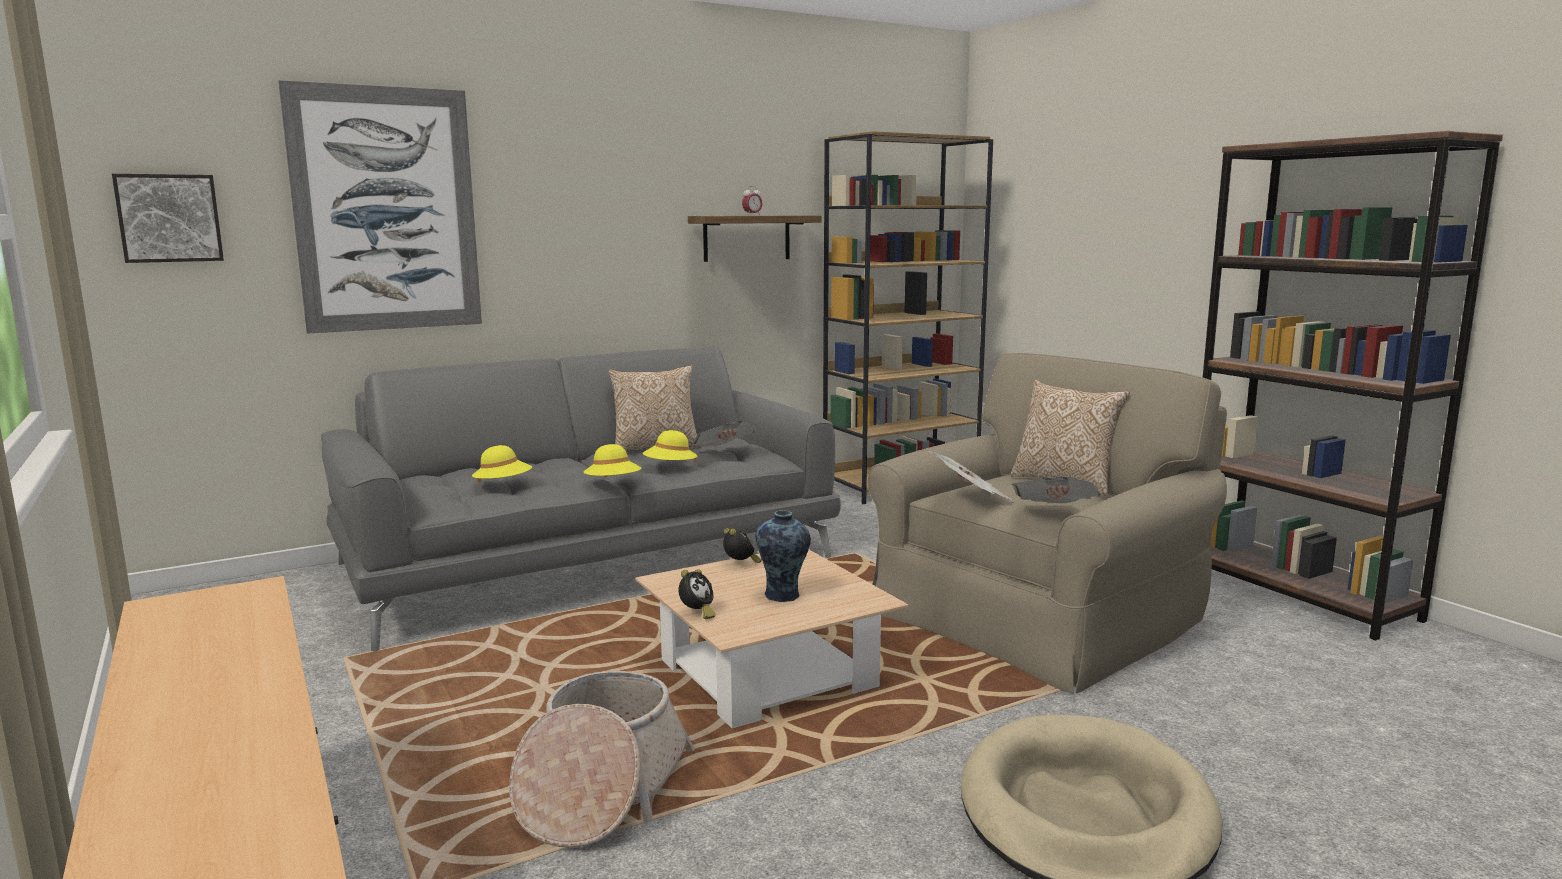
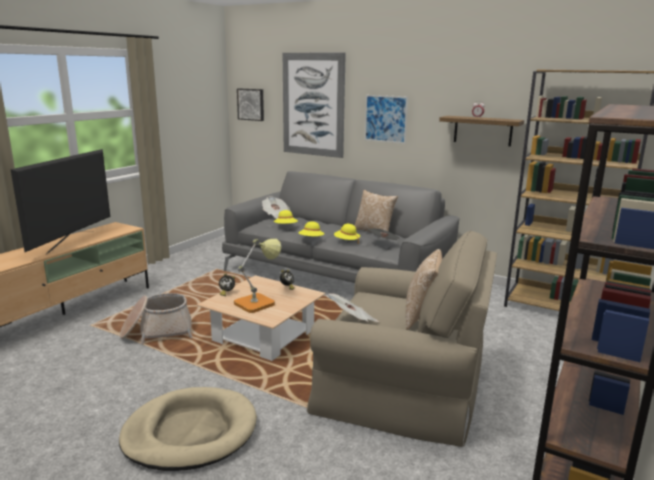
camera: 60 degrees right, 5 degrees up
(215, 671) = (72, 241): none -> television
(572, 230) = (385, 119): none -> picture
(783, 596) = (258, 302): vase -> table lamp
(970, 497) = (358, 298): newspaper -> newspaper (276, 216)

